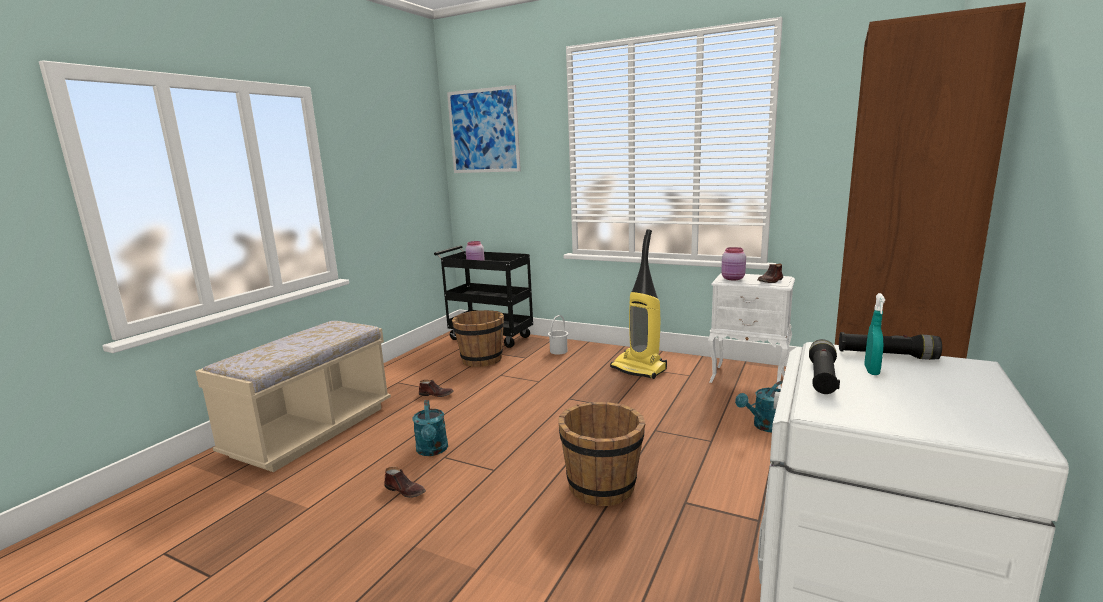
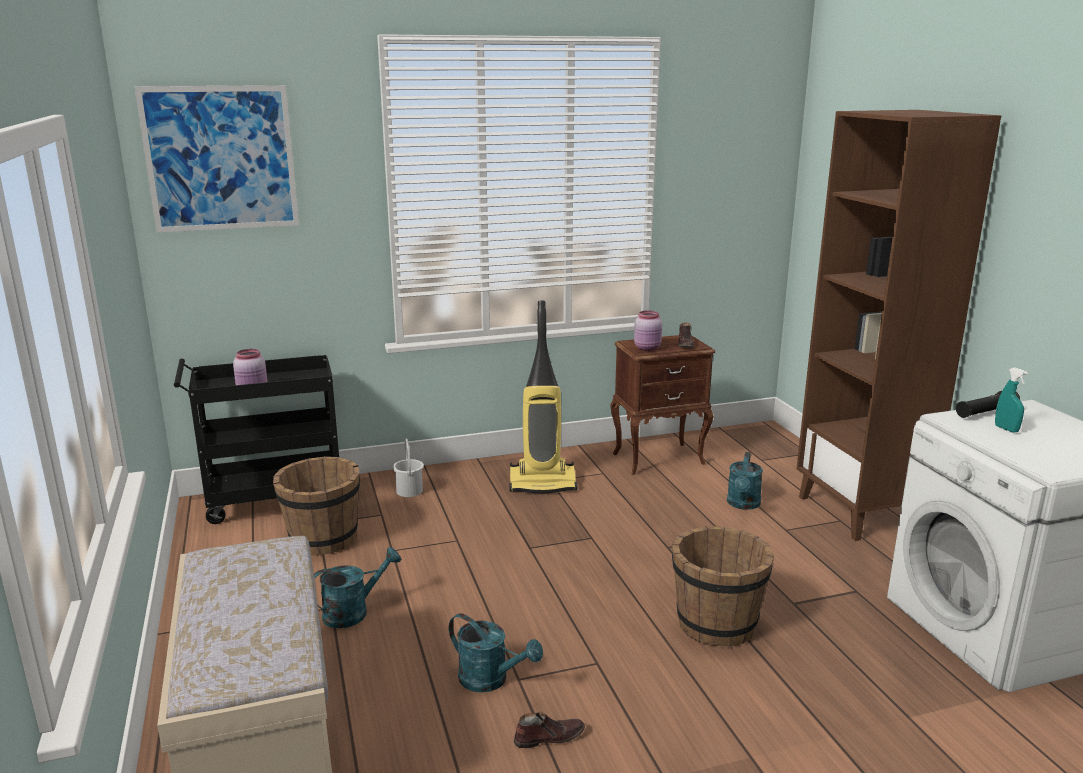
camera: 45 degrees left, 5 degrees up
(436, 394) = (353, 612): brown shoe -> turquoise watering can
(748, 379) = (659, 459): white nightstand -> brown nightstand
(822, 377) = (999, 444): black flashlight -> none

